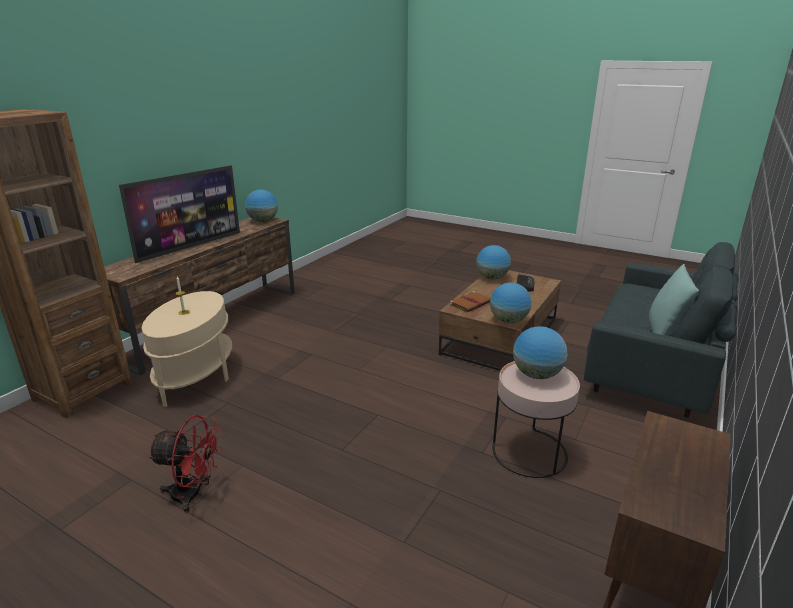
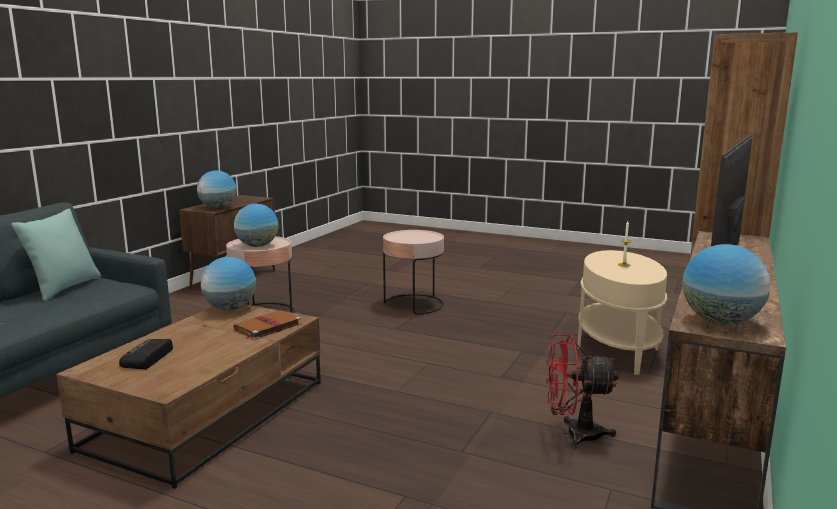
camera: 175 degrees right, 10 degrees down
(194, 494) = (515, 291): red fan -> red fan (574, 434)
(347, 464) = (414, 304): none -> pink side table
(492, 278) = (193, 373): globe -> globe (218, 208)

